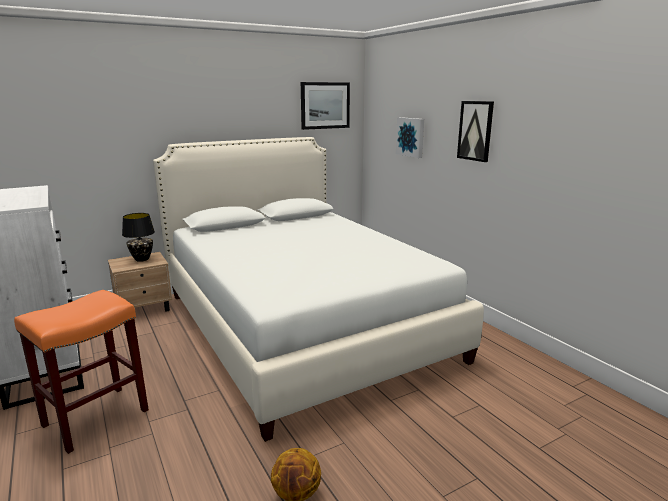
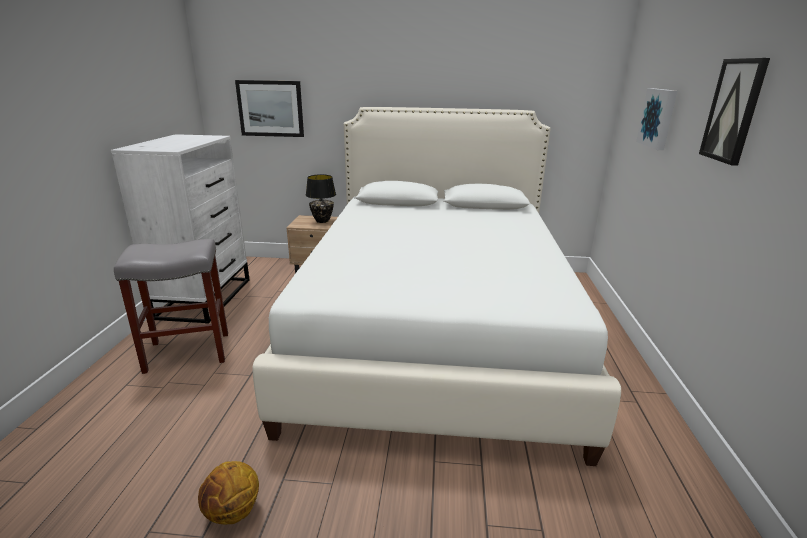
camera: 35 degrees right, 5 degrees up
(97, 417) = (189, 351): orange stool -> grey stool
(325, 105) = (561, 70): picture -> picture (270, 108)

